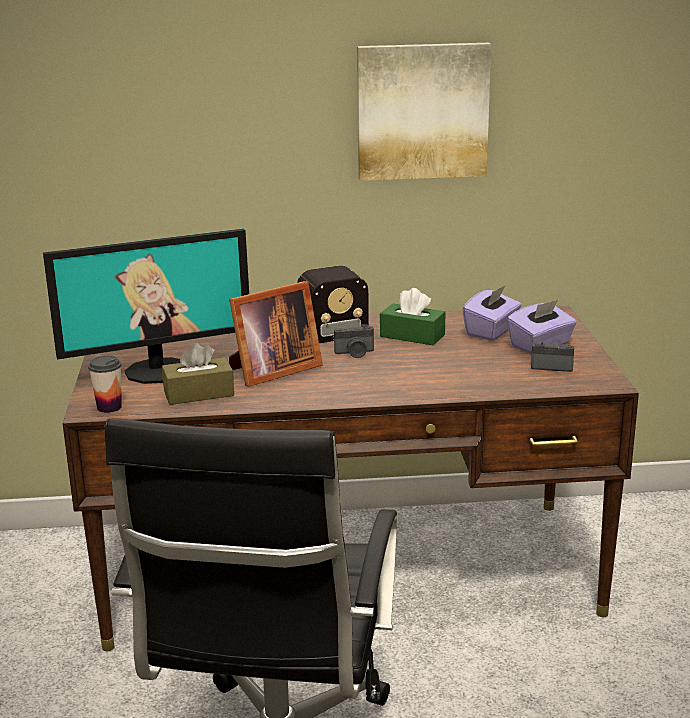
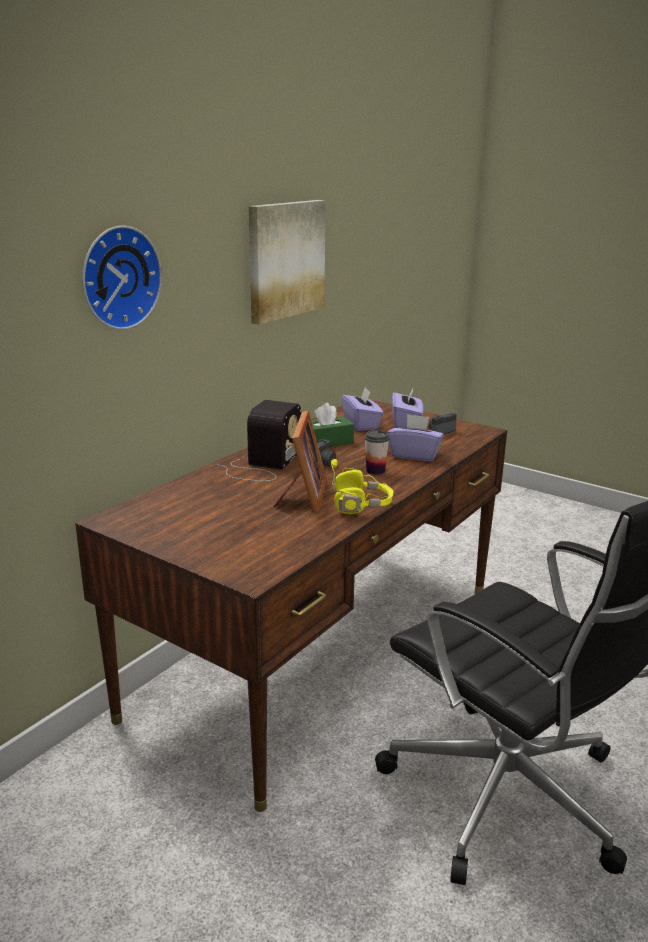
camera: 50 degrees left, 0 degrees up
(109, 407) = (260, 570): cup -> cup (375, 471)
(158, 370) = (223, 529): monitor -> none
(162, 108) = (117, 277): none -> wall clock
(199, 393) = (296, 531): brown tissue box -> none
(294, 397) = (361, 505): none -> yellow headphones
(460, 377) = (414, 455): none -> purple tissue box

